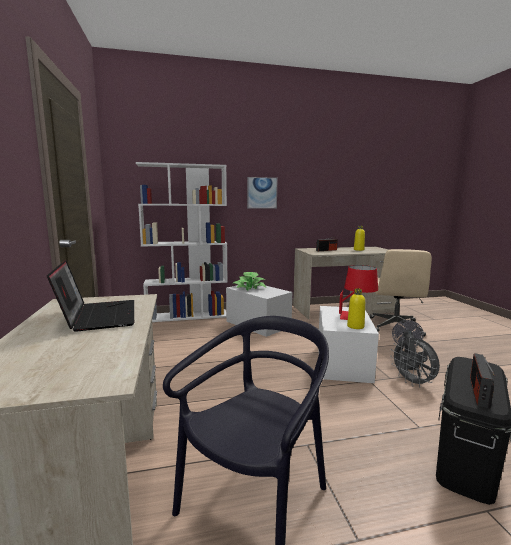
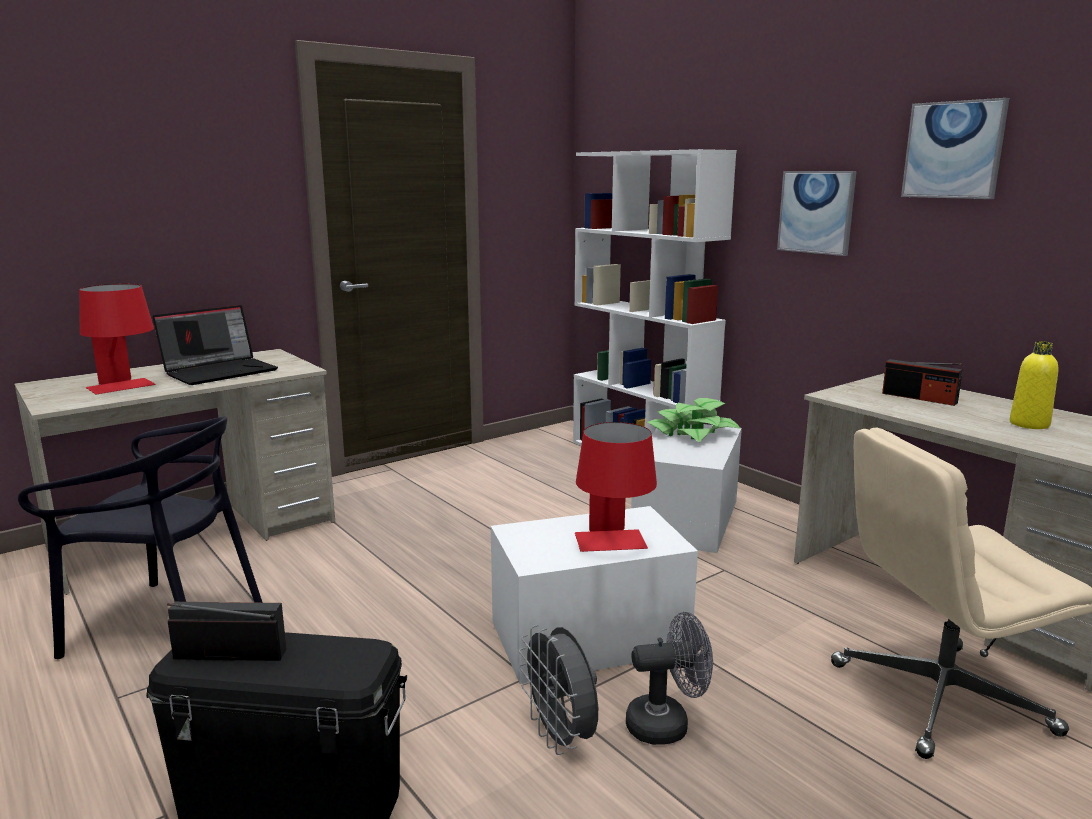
camera: 65 degrees right, 5 degrees up
(89, 349) = (125, 388): none -> red table lamp
(309, 171) = (953, 150): none -> picture
(355, 326) = (540, 551): yellow bottle -> none
(413, 383) = (561, 738): grey fan -> grey fan turned 60 degrees counterclockwise

